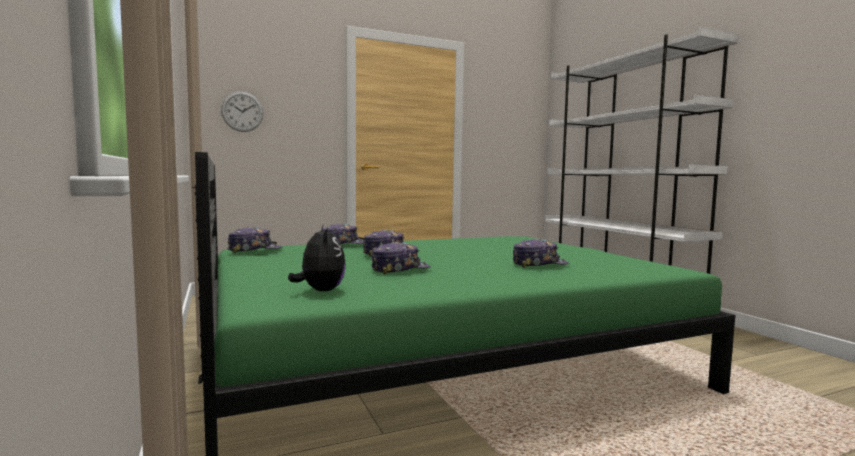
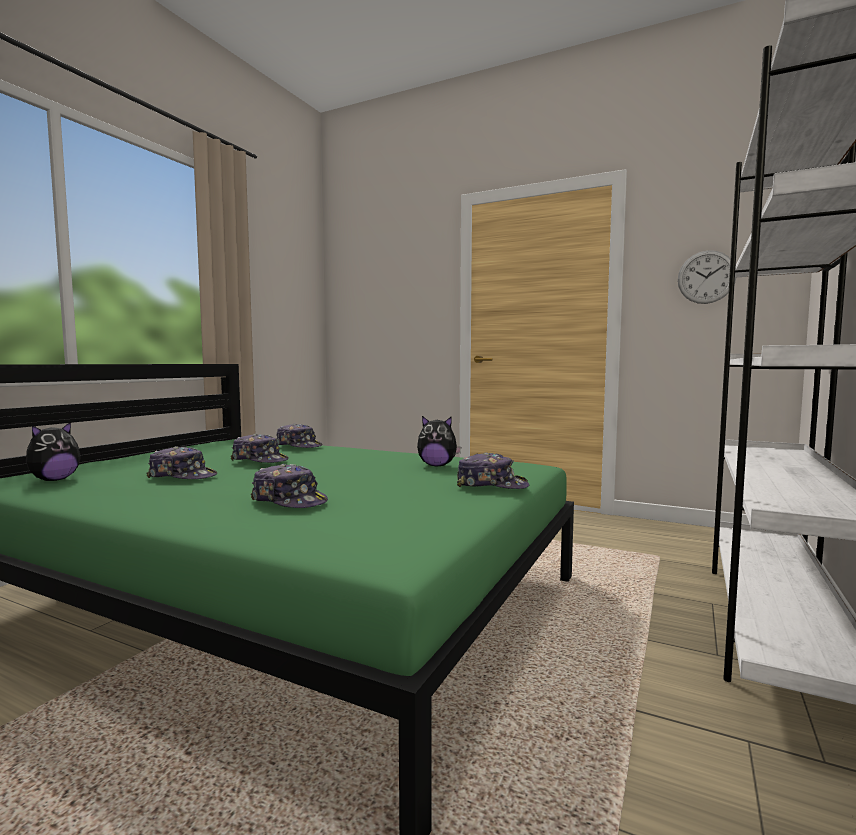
camera: 50 degrees right, 0 degrees up
(242, 111) = (365, 308): wall clock -> wall clock (706, 277)
(254, 250) = (220, 441): cap -> cap (492, 485)
(486, 242) = (437, 465): none -> plush toy

